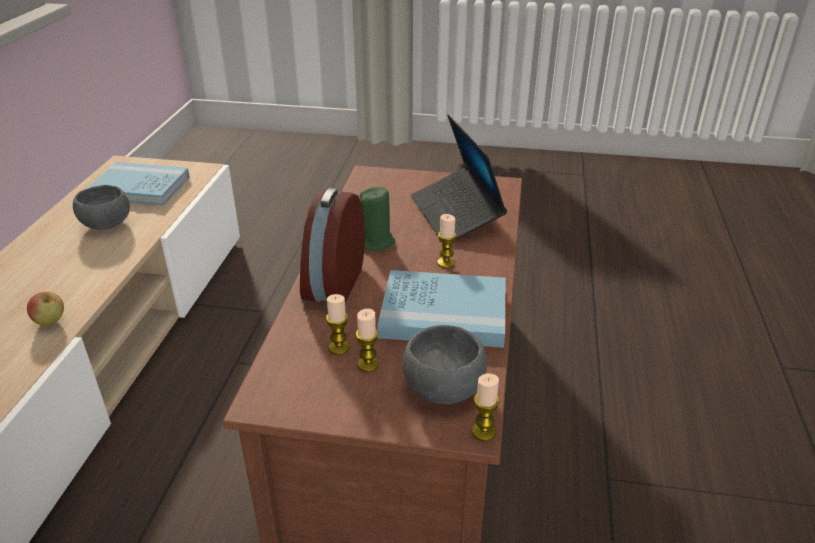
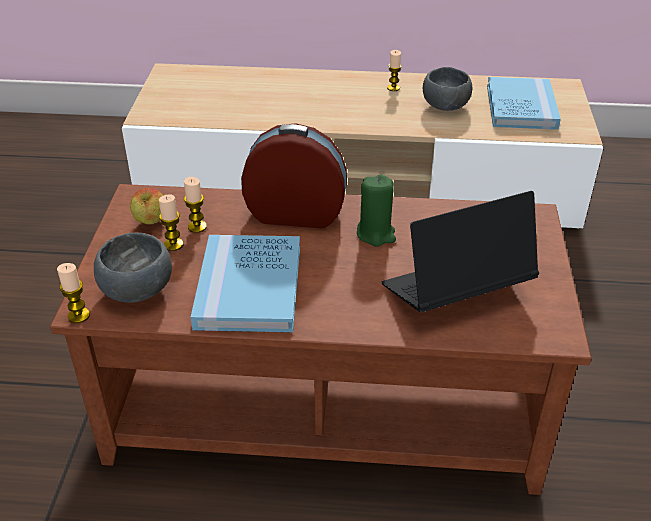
camera: 85 degrees right, 5 degrees up
(51, 323) = (297, 117): apple -> apple (151, 222)
(446, 263) = (343, 286): candle -> candle (393, 88)

